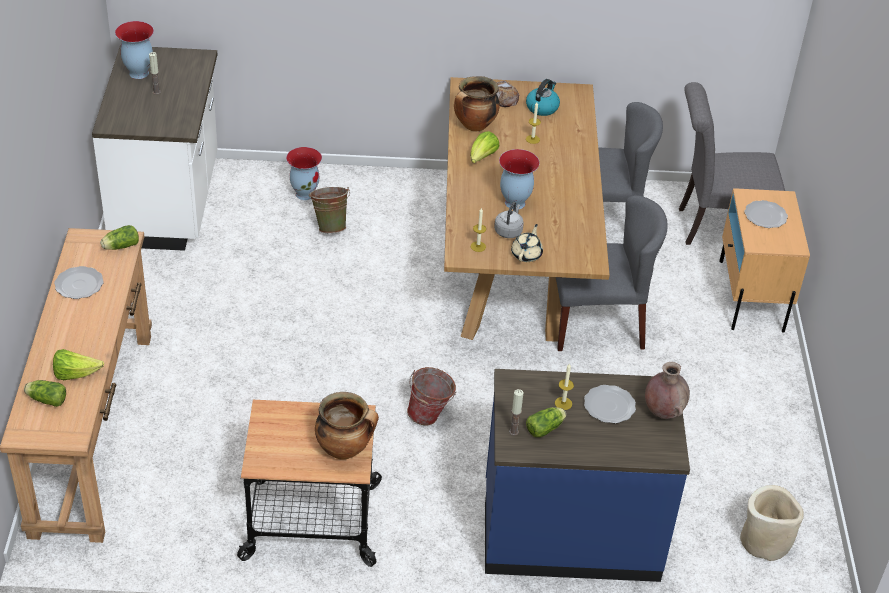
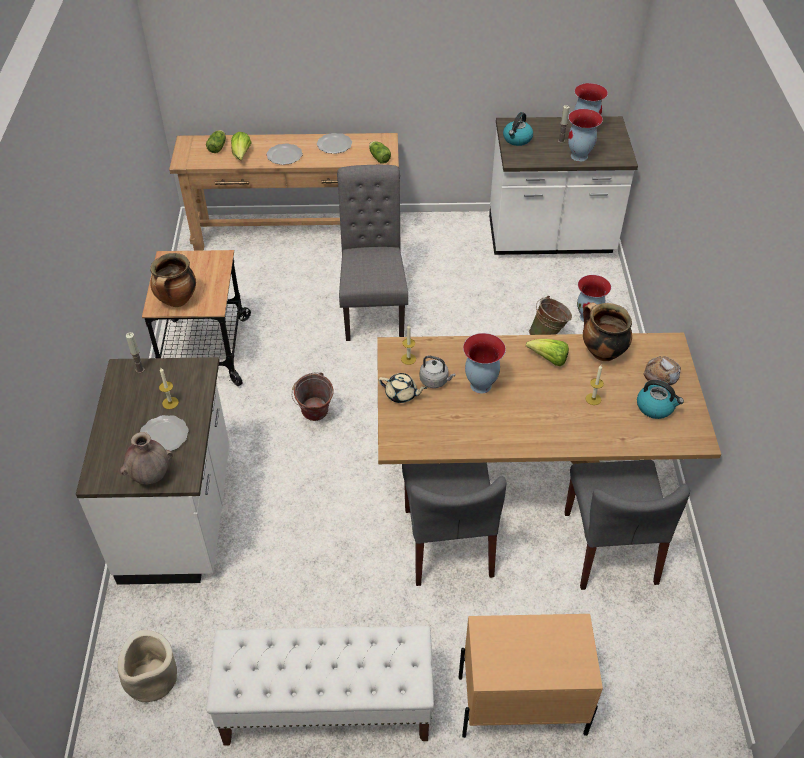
camera: 90 degrees right, 5 degrees up
(143, 122) = (517, 139): none -> kettle
(190, 84) = (579, 156): none -> vase
(546, 428) = (141, 391): lettuce -> none
(570, 531) = (180, 516): blue counter -> white counter
(717, 227) = (641, 676): grey chair -> grey chair (373, 308)
(765, 216) = (540, 645): plate -> plate (284, 155)
(772, 415) = (326, 707): none -> white bench

